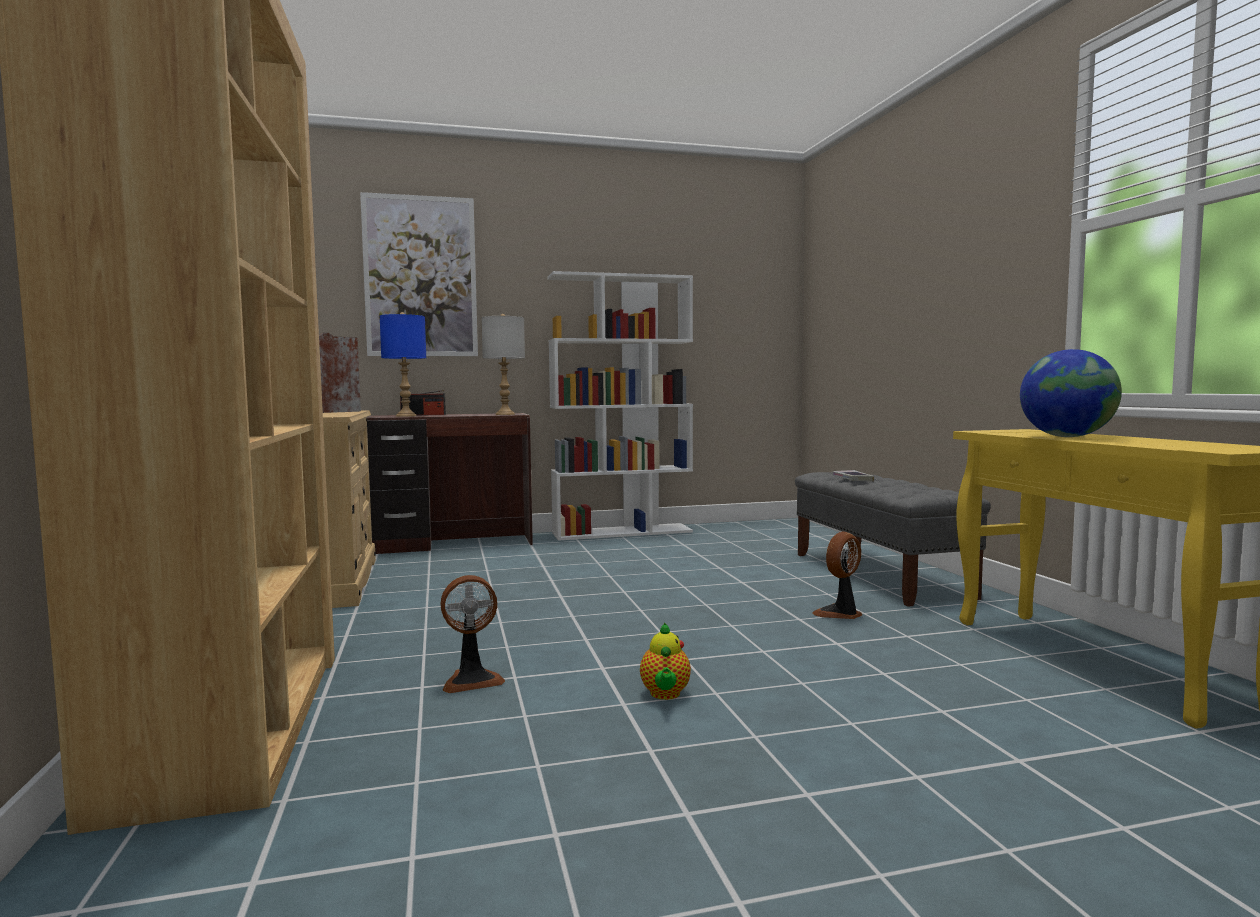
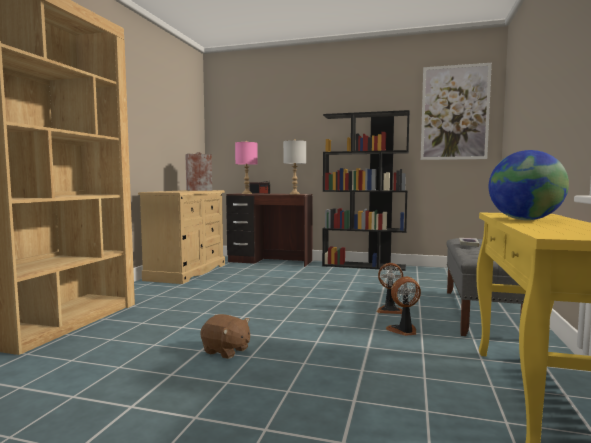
camera: 30 degrees right, 0 degrees up
(405, 416) = (246, 193): blue table lamp -> pink table lamp
(420, 276) = (263, 121): picture -> picture (454, 112)
(471, 680) = (163, 324): fan -> fan (390, 310)
(623, 532) = (364, 266): white bookcase -> black bookcase
(665, 695) = (226, 351): teapot -> brown plush toy

